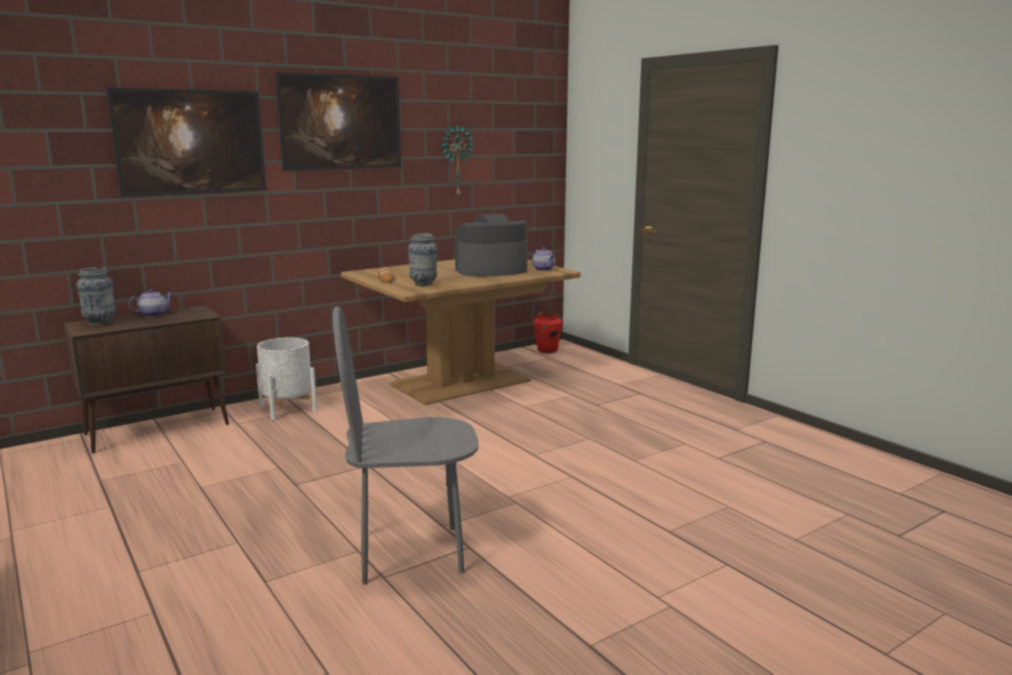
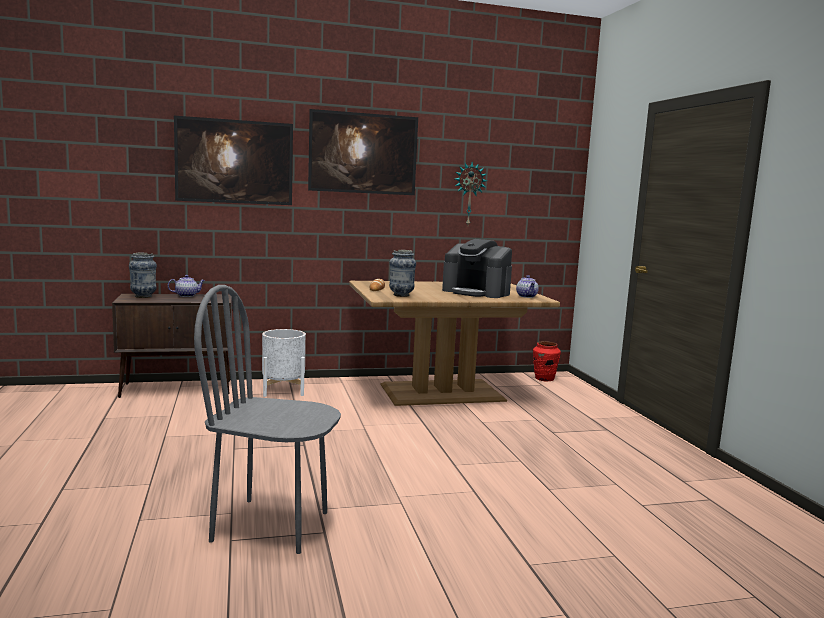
camera: 20 degrees right, 5 degrees down
(491, 270) = (476, 292): coffee machine -> coffee machine turned 150 degrees counterclockwise

